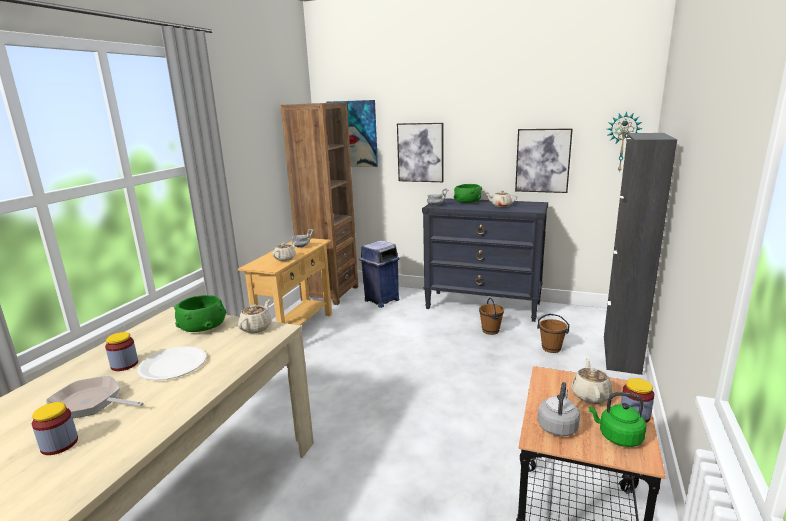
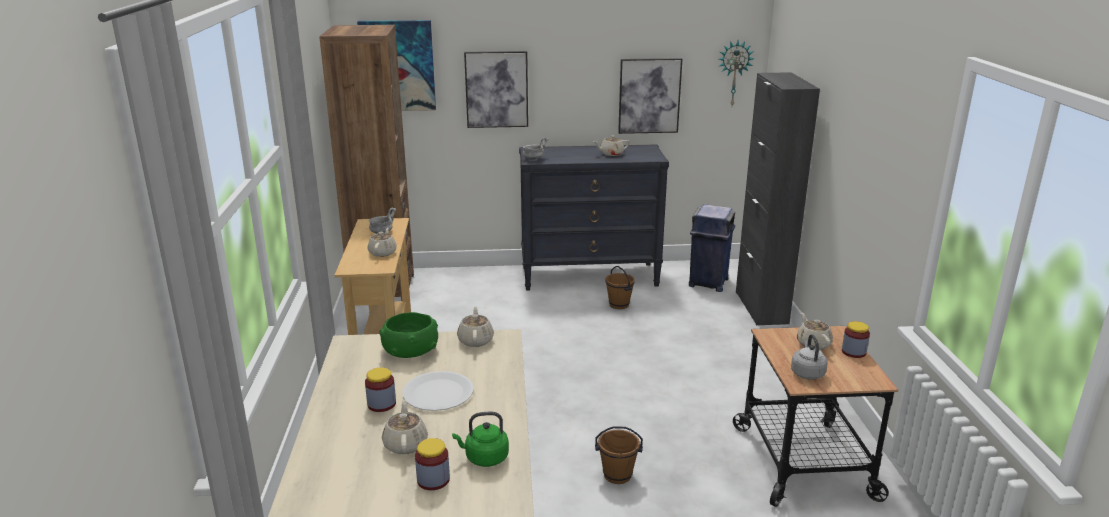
camera: 25 degrees left, 5 degrees up
(90, 403) = (405, 444): frying pan -> beige teapot
(381, 300) = (461, 288): blue trash can -> blue trash can (708, 283)
(468, 201) = (566, 150): green bowl -> none
(551, 348) = (693, 313): brown bucket -> brown bucket (617, 475)
(618, 437) = (853, 371): green kettle -> green kettle (484, 458)

